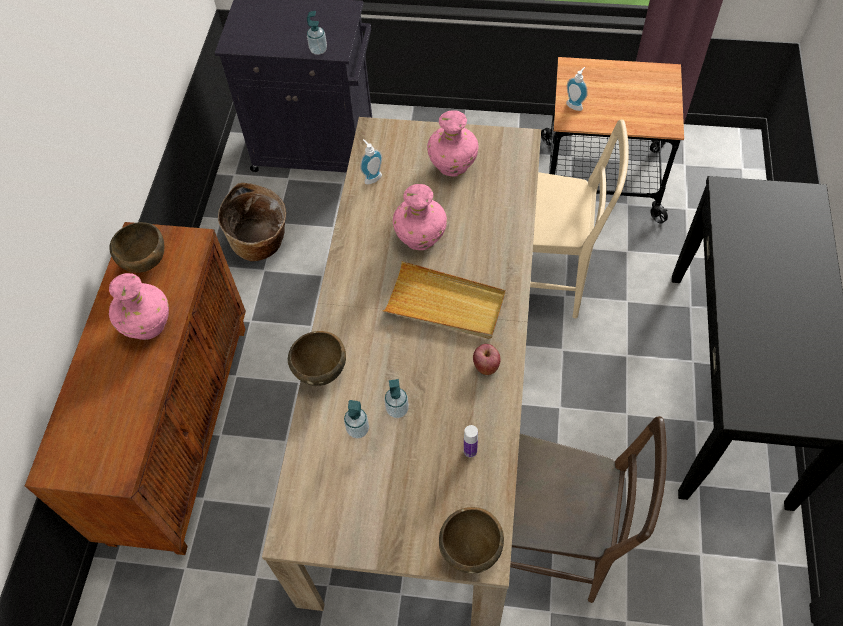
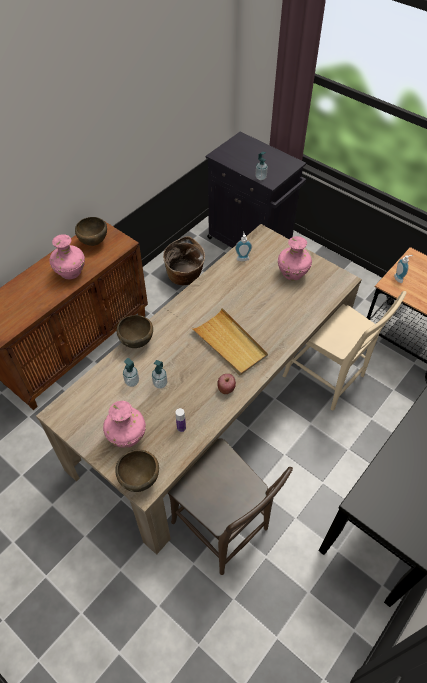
camera: 30 degrees right, 5 degrees down
(420, 238) = (243, 302): pink vase -> pink vase (127, 436)

